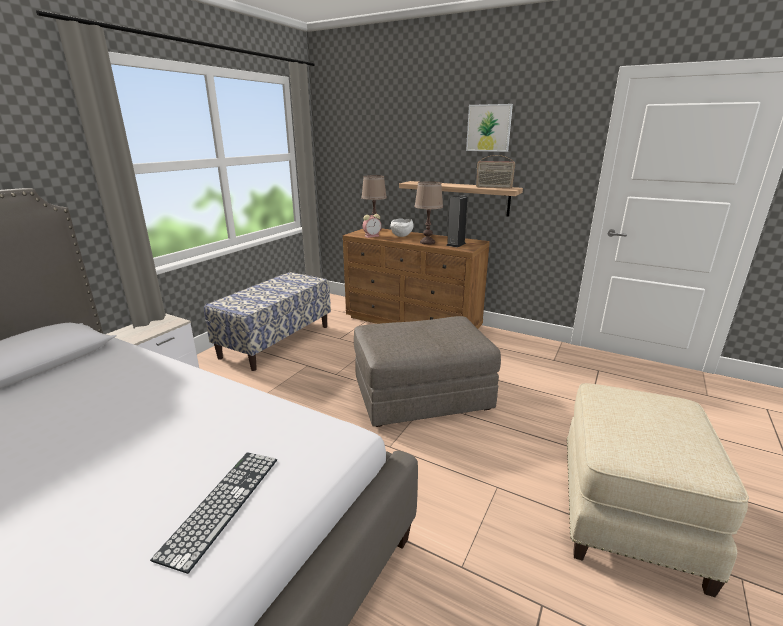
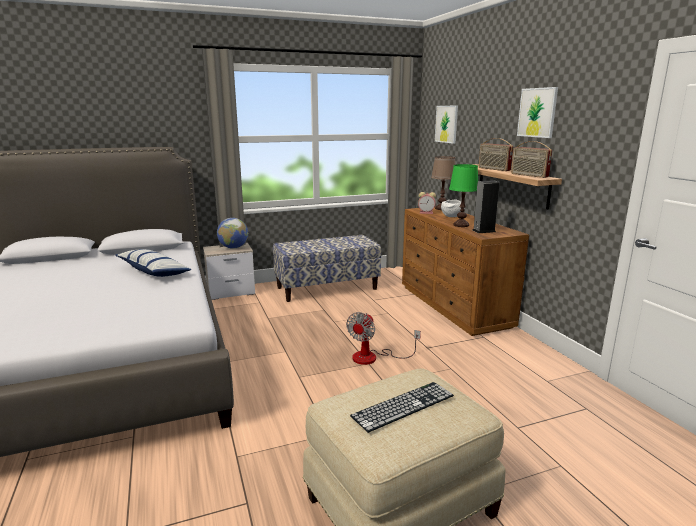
camera: 40 degrees right, 5 degrees down
(136, 392) = (153, 271): none -> pillow
(156, 324) = (233, 247): none -> globe
(222, 504) = (101, 323): keyboard -> keyboard (403, 405)
(360, 141) = (446, 124): none -> picture
(422, 394) = (373, 357): grey ottoman -> fan
(427, 242) = (461, 225): brown table lamp -> green table lamp
(446, 184) = (493, 169): none -> radio

